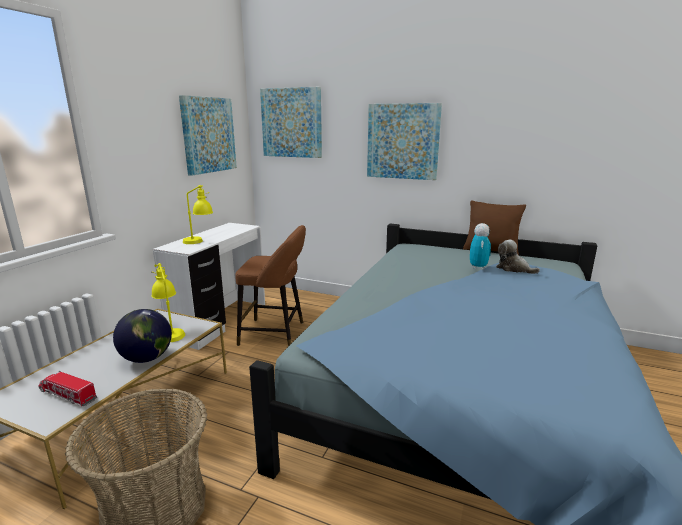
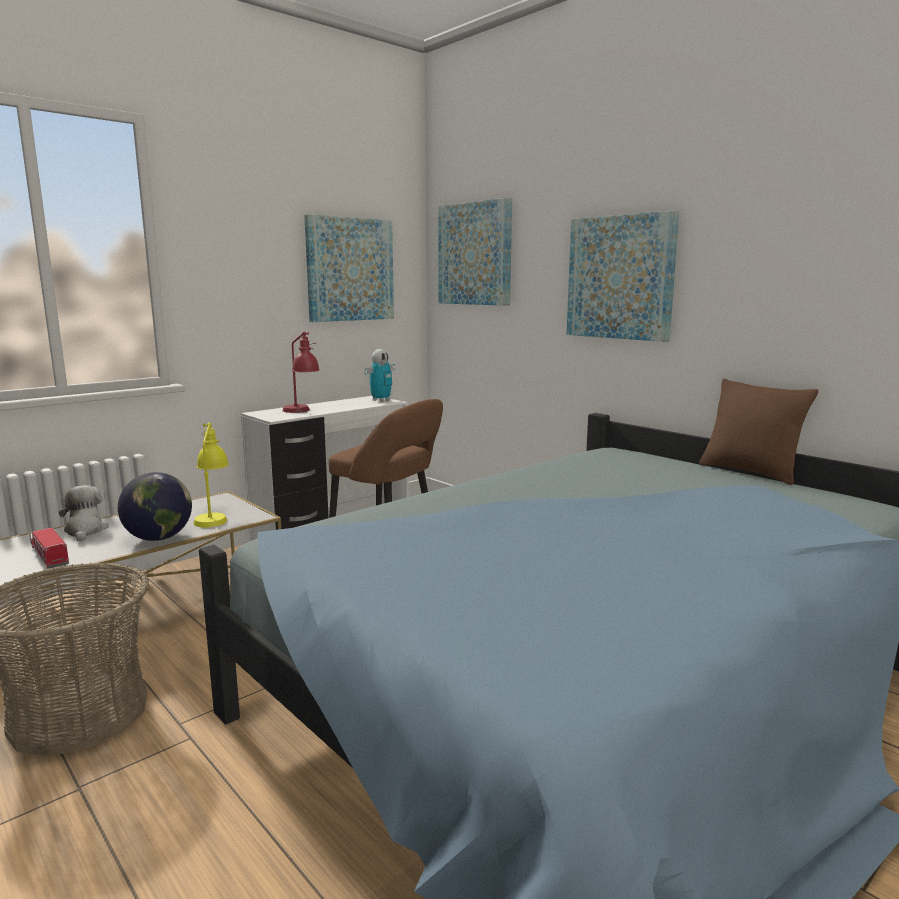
camera: 25 degrees right, 5 degrees down
(199, 242) = (302, 411): yellow table lamp -> red table lamp
(478, 267) = (673, 487): toy robot -> toy robot (381, 400)
(513, 269) = (739, 497): plush toy -> plush toy (85, 530)

